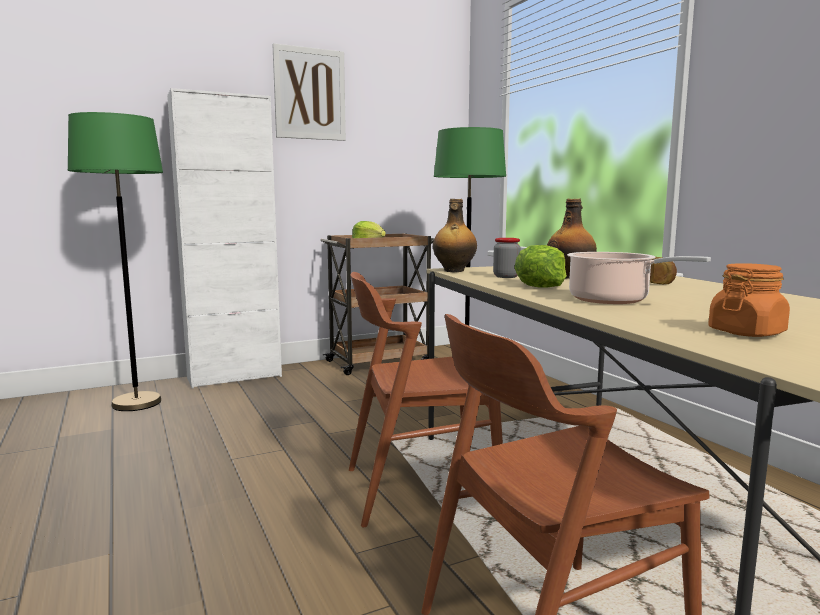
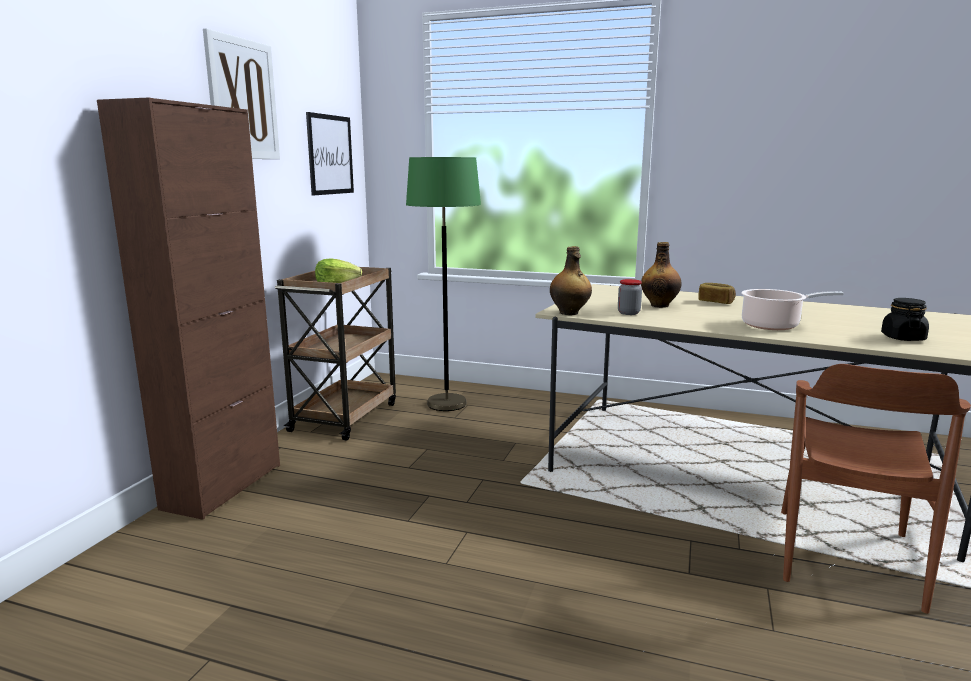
camera: 45 degrees left, 5 degrees up
(136, 403) = (177, 566): green floor lamp -> none
(234, 377) = (223, 486): white cabinet -> brown cabinet
(415, 139) = (330, 155): none -> picture
(420, 489) = (624, 511): brown chair -> none
(541, 285) = (687, 319): lettuce -> none
(746, 332) = (902, 338): orange jar -> black jar

